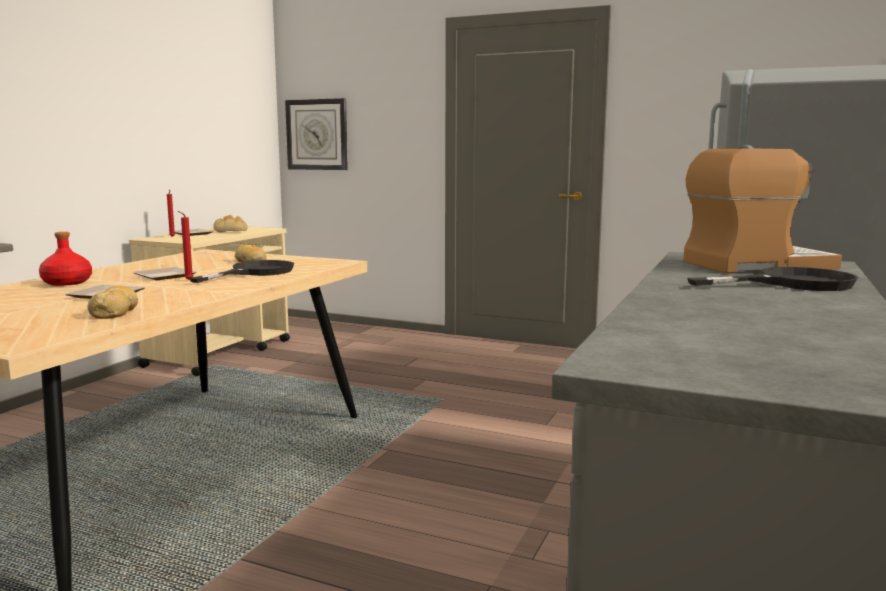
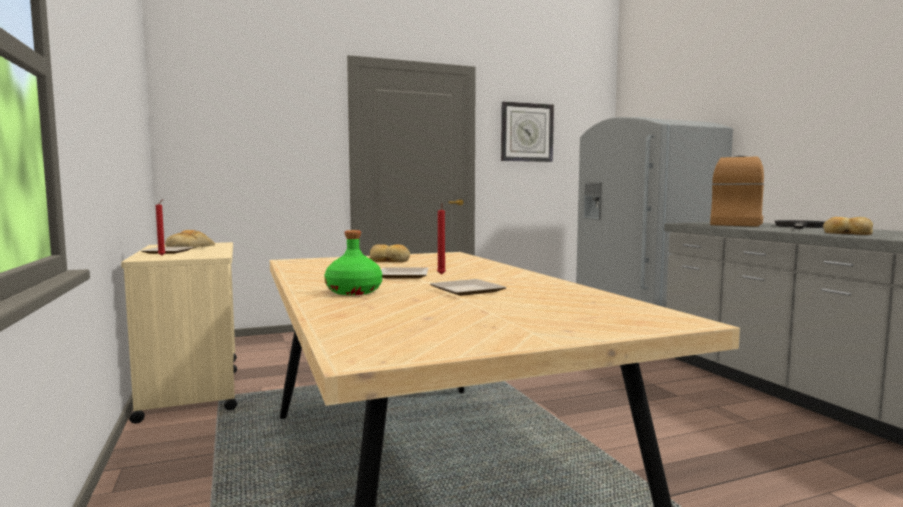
camera: 45 degrees left, 5 degrees down
(66, 282) = (353, 291): red bottle -> green bottle
(115, 312) = (563, 295): bread -> bread (846, 233)
(254, 272) = (449, 265): black frying pan -> none
(317, 134) = (207, 149): wall clock -> wall clock (526, 132)

